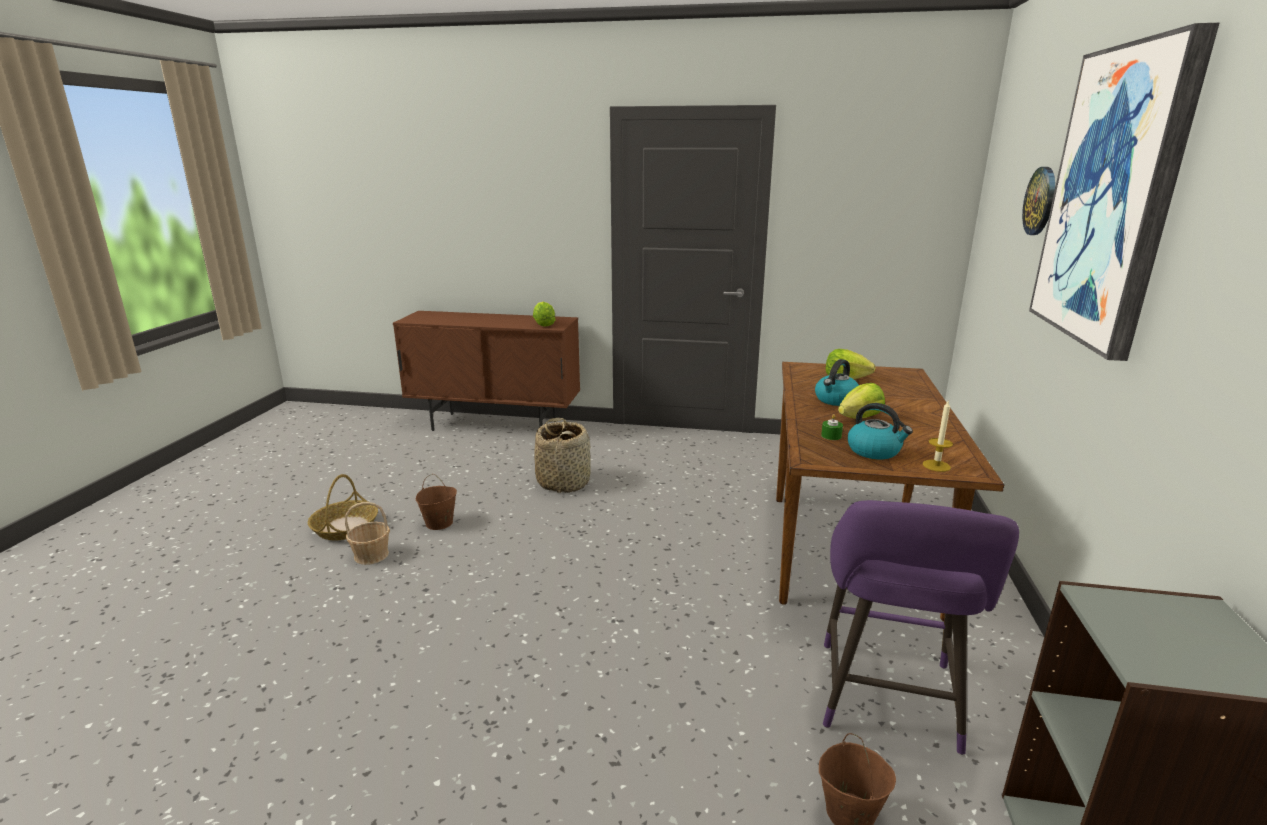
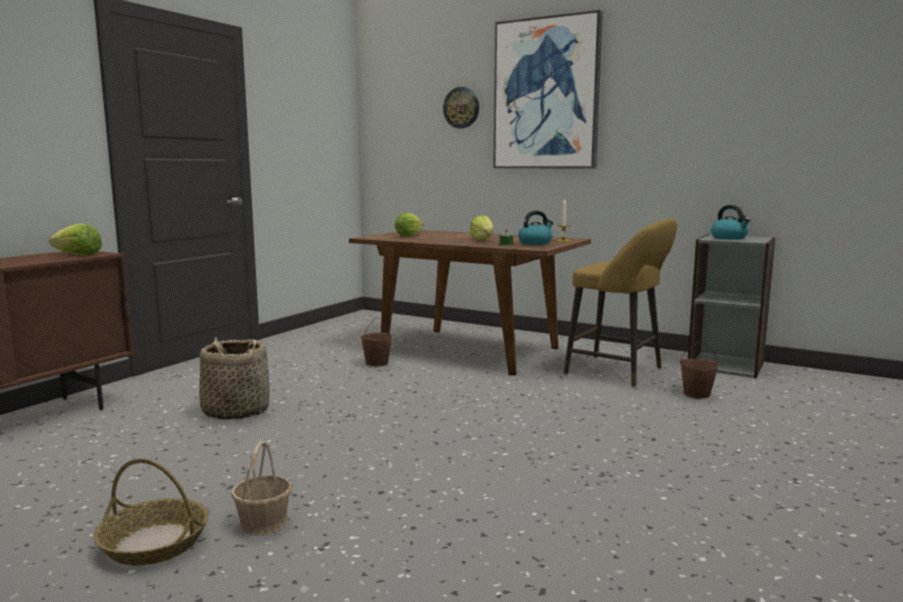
camera: 70 degrees left, 10 degrees down
(439, 523) = (237, 478): brown bucket -> brown bucket (377, 363)
(836, 400) = (447, 239): kettle -> kettle (729, 238)
(888, 702) = (619, 372): purple stool -> yellow stool

